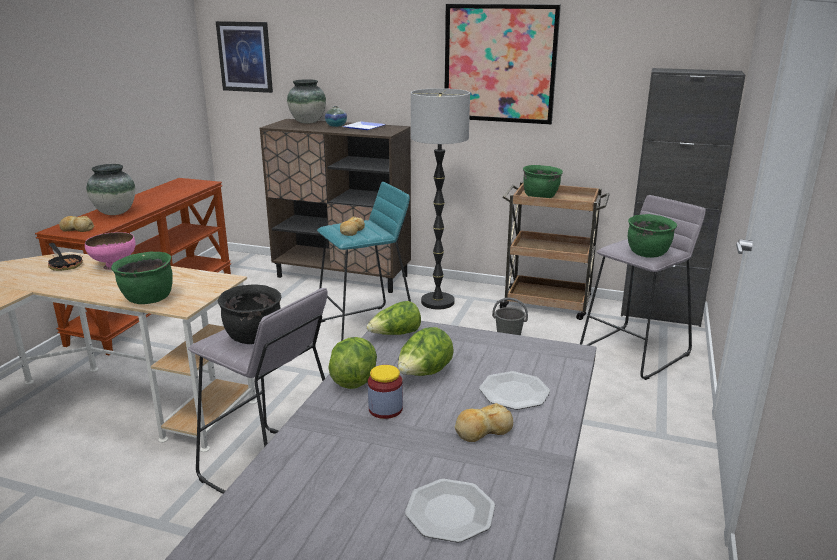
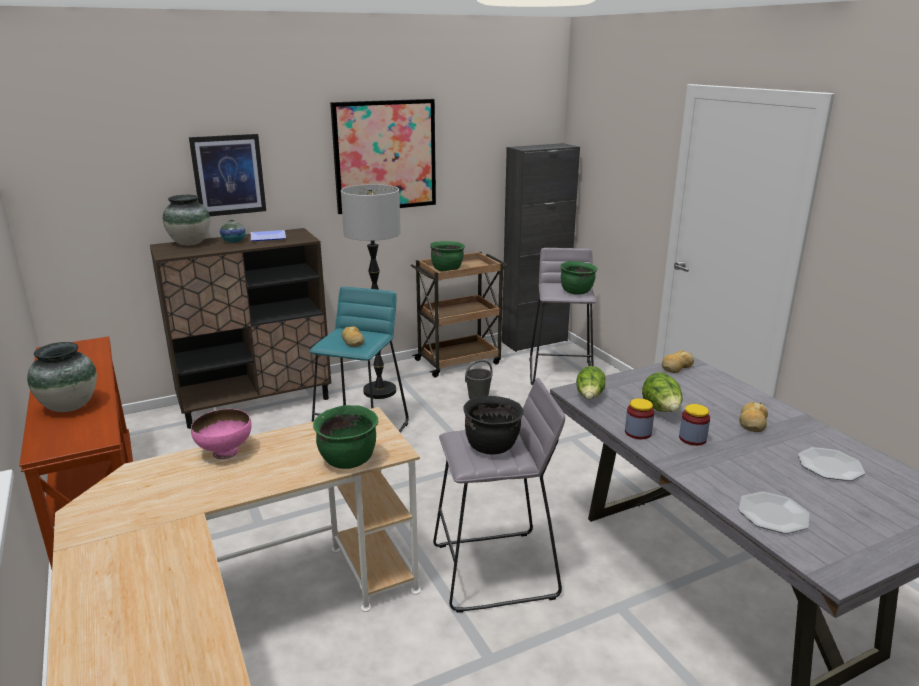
camera: 45 degrees left, 0 degrees up
(65, 265) = (162, 476): frying pan -> none
(77, 229) = (72, 439): bread -> bread (676, 367)
(245, 57) = (78, 178): picture -> picture (228, 175)
(354, 379) = (638, 433): lettuce -> jar
(514, 392) = (718, 397): plate -> plate (773, 514)

